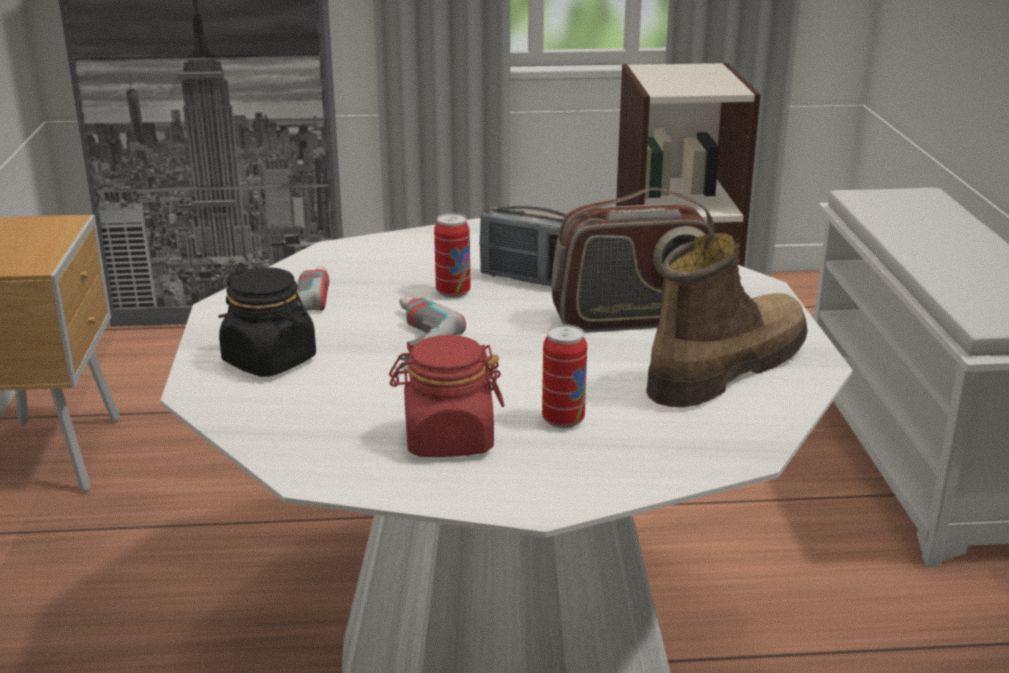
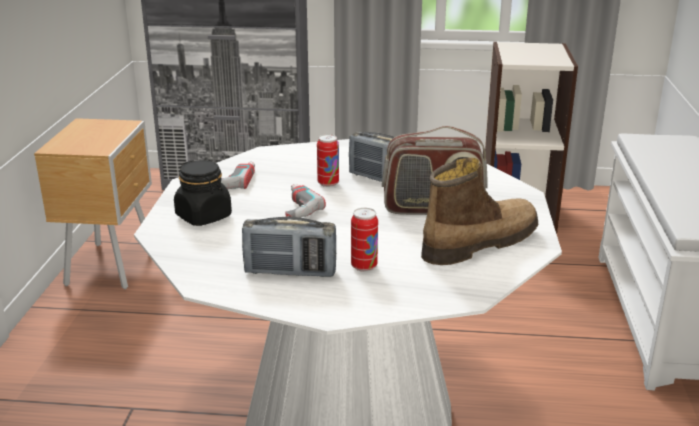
camera: 10 degrees right, 0 degrees up
(448, 439) = (290, 272): red jar -> radio

